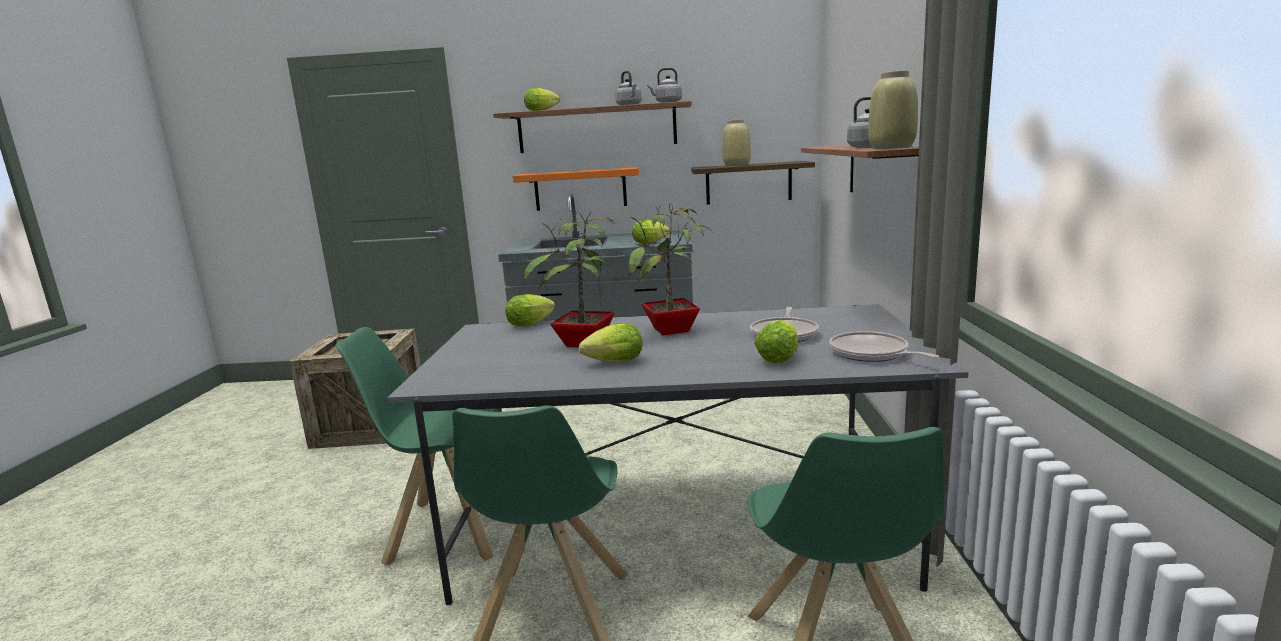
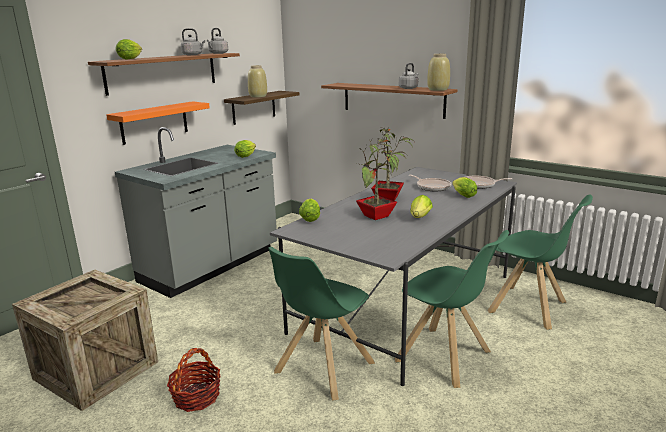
camera: 55 degrees left, 5 degrees up
(351, 484) = (196, 397): none -> basket

